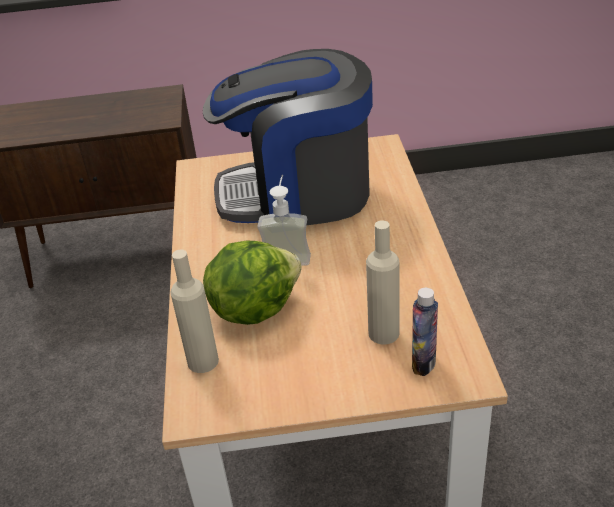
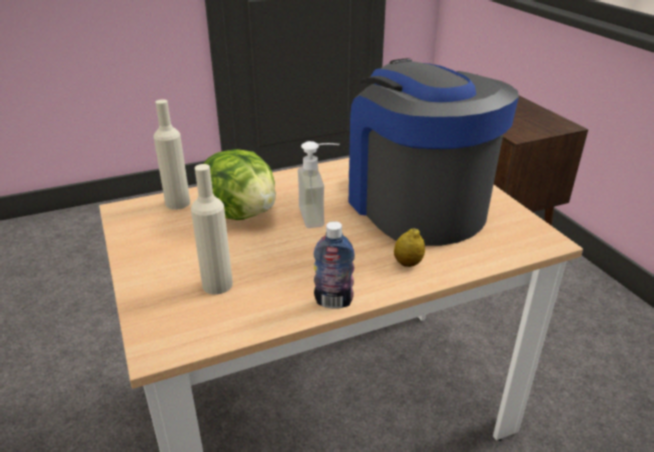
camera: 70 degrees right, 5 degrees down
(389, 216) = (408, 263): none -> lemon
(423, 363) = (176, 314): bottle -> bottle (333, 301)

